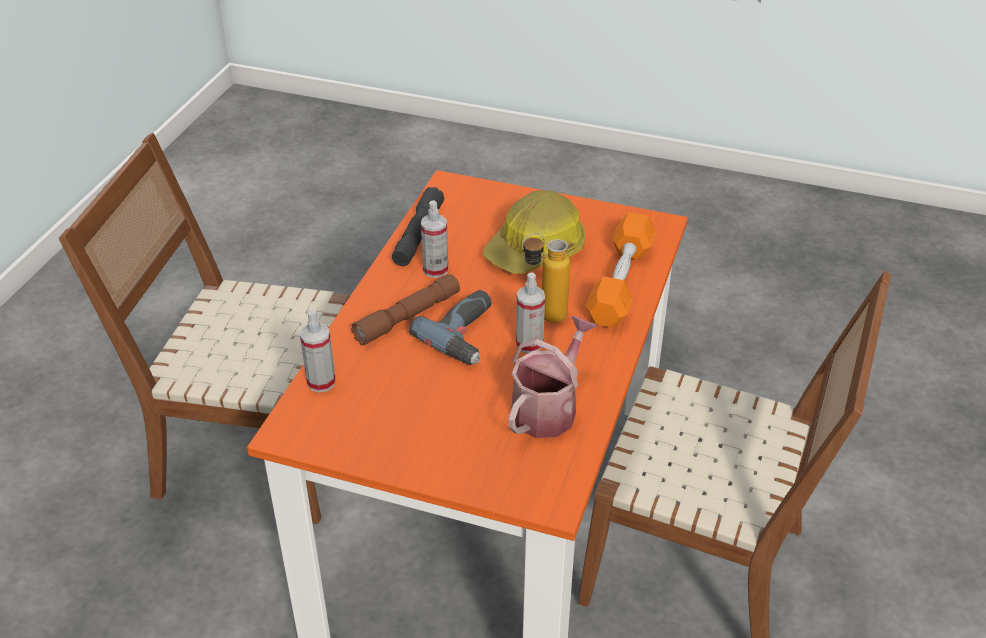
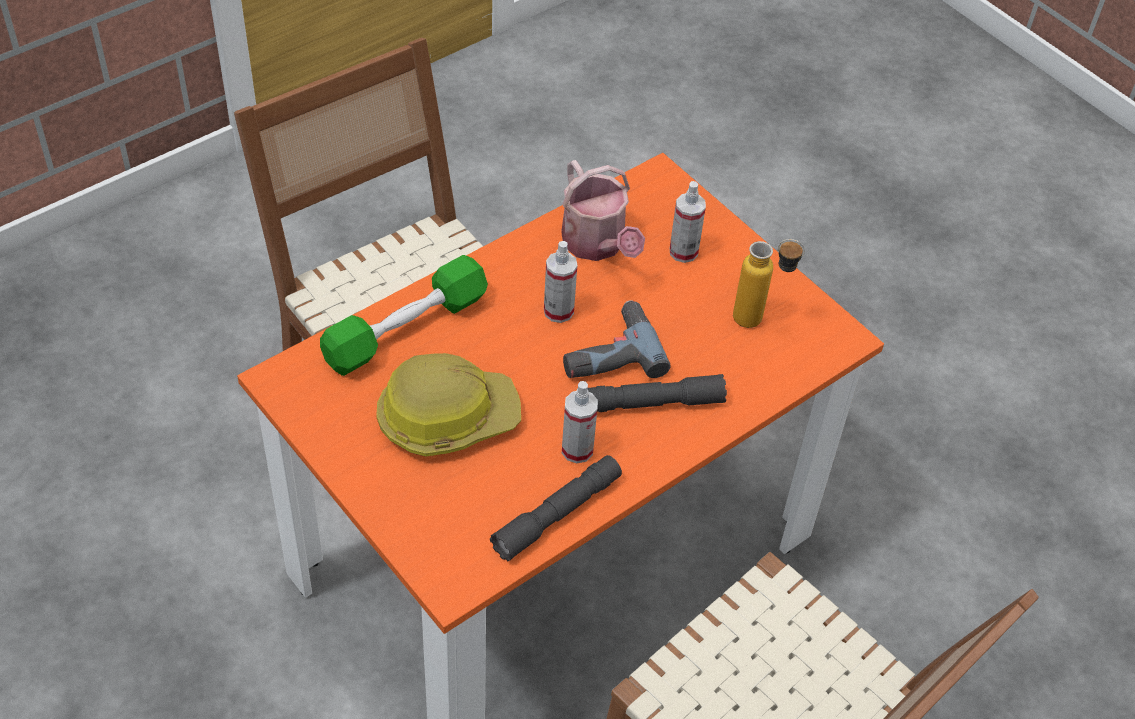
camera: 150 degrees left, 10 degrees up
(321, 382) = (783, 372): spray bottle -> spray bottle (683, 252)
(408, 317) = (651, 403): brown flashlight -> grey flashlight
(543, 317) = (519, 332): bottle -> bottle (759, 321)
(548, 408) = (597, 245): watering can -> watering can turned 90 degrees counterclockwise
(620, 283) = (405, 329): orange dumbbell -> green dumbbell

